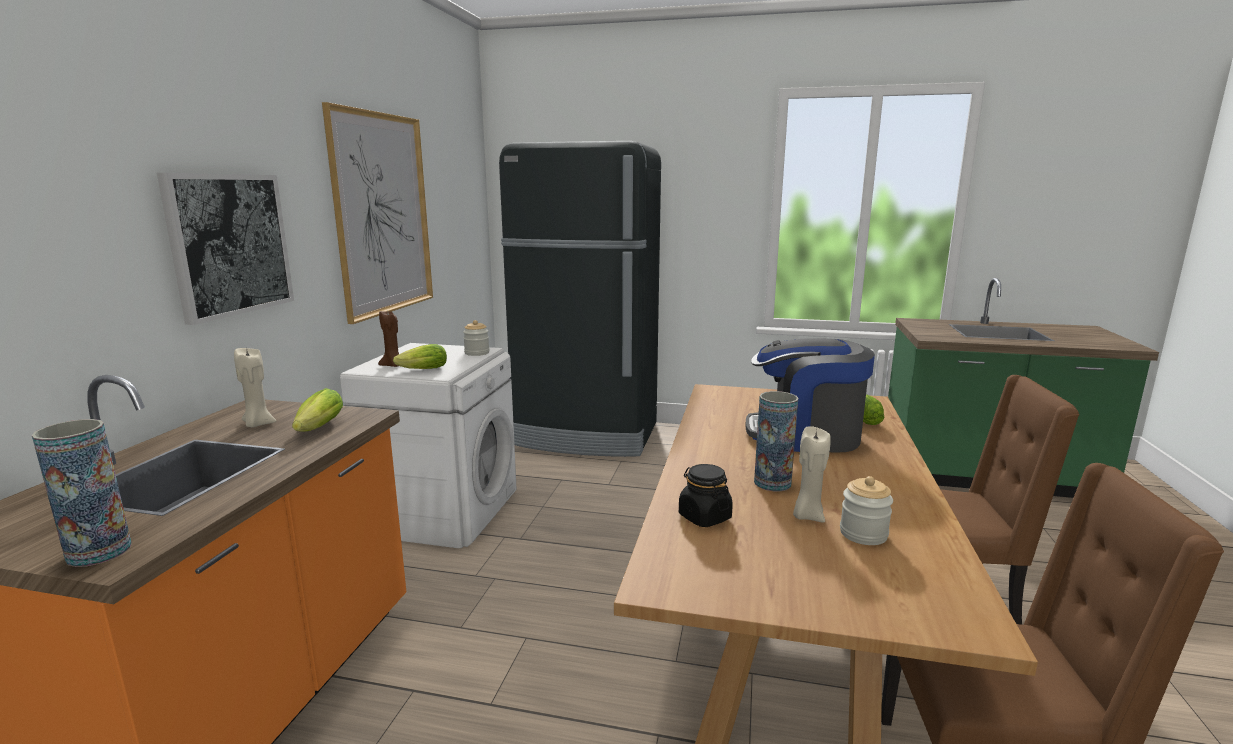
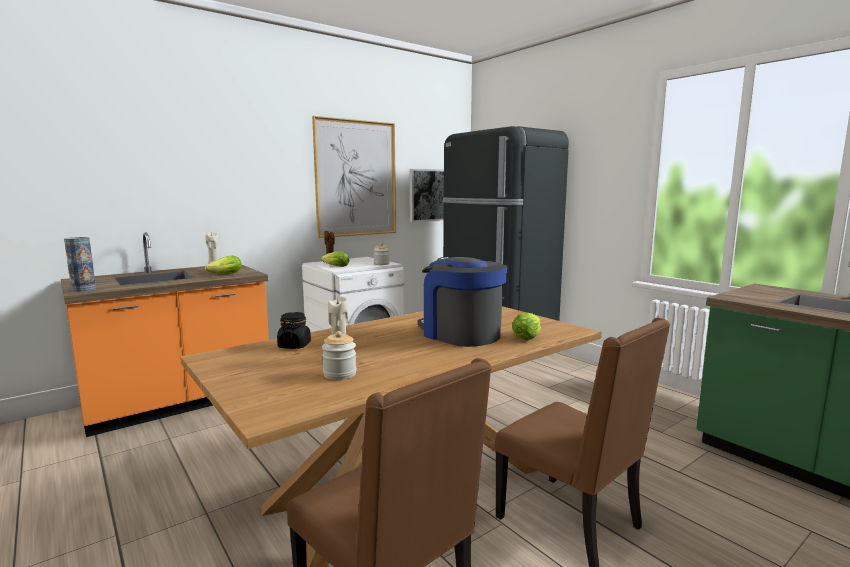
camera: 40 degrees right, 5 degrees down
(229, 244) = (237, 186): picture -> picture (430, 195)
(772, 483) = (368, 345): vase -> none

